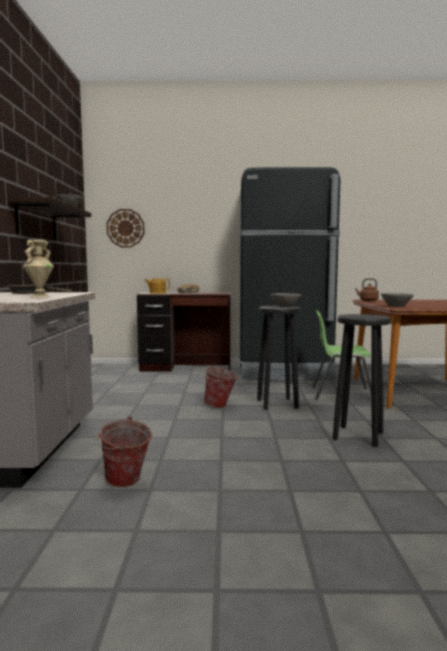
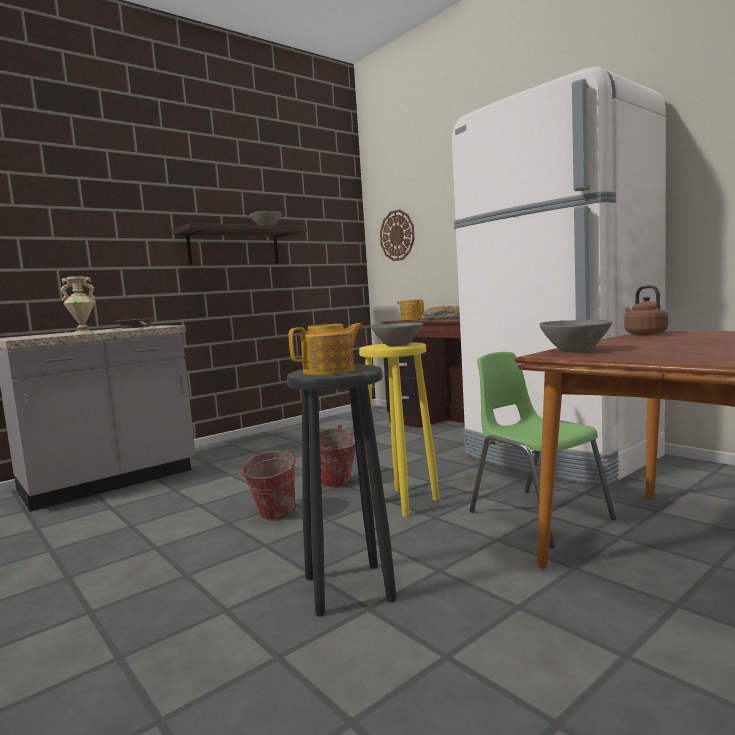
camera: 50 degrees right, 0 degrees up
(125, 483) = (60, 536): bucket -> bucket (272, 517)
(278, 404) = (402, 502): black stool -> yellow stool
(284, 372) = (559, 457): black fridge -> white fridge
(367, 316) = (330, 371): none -> teapot

